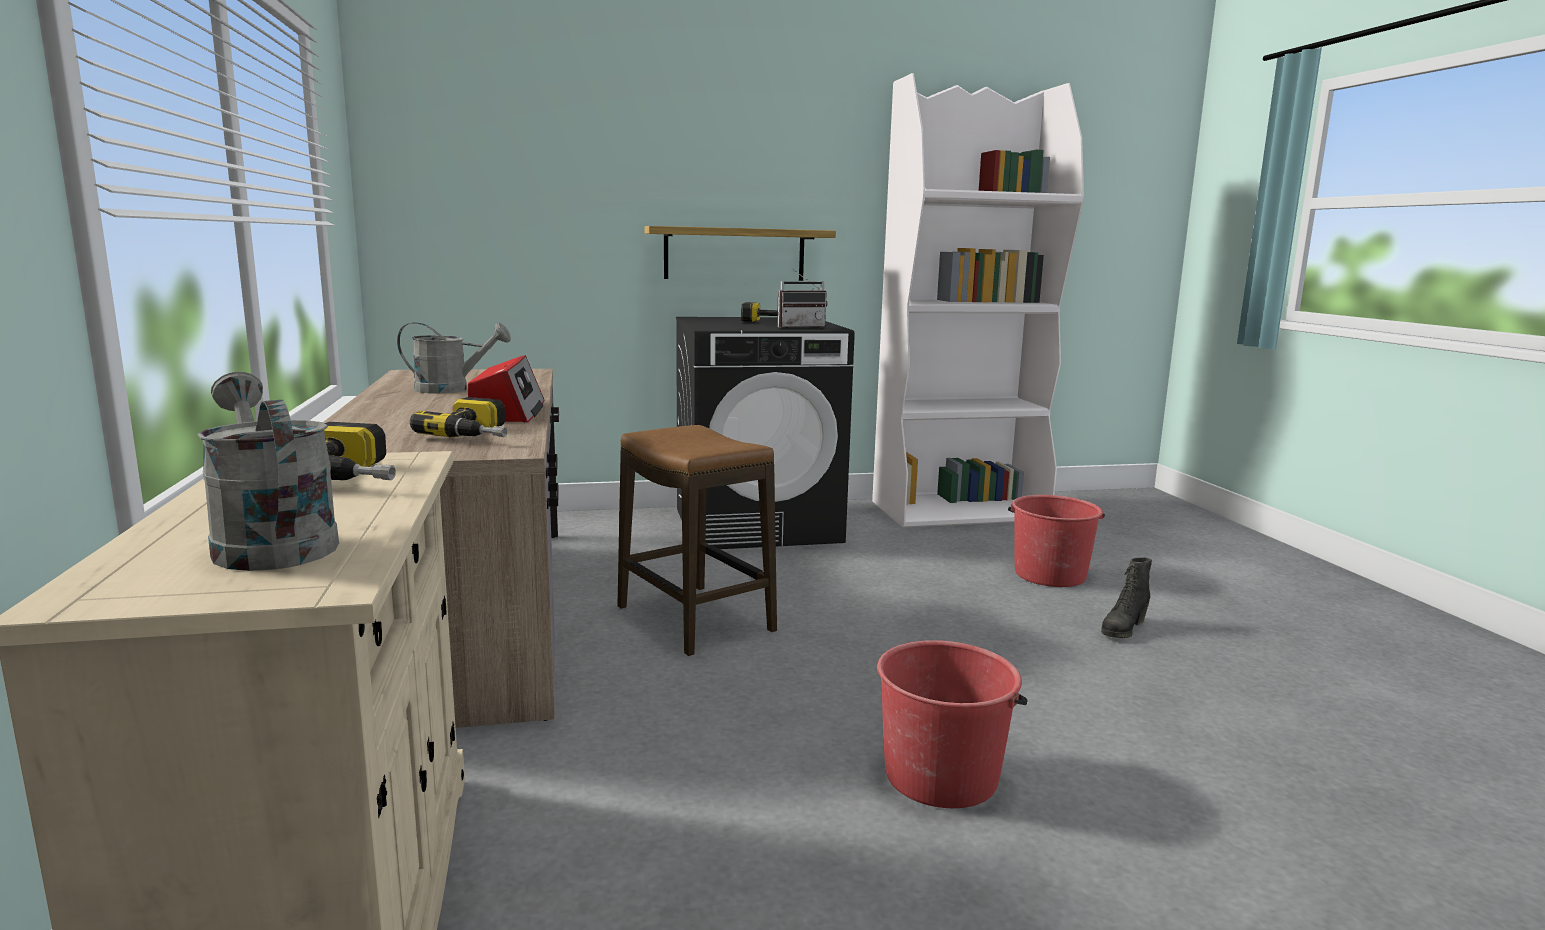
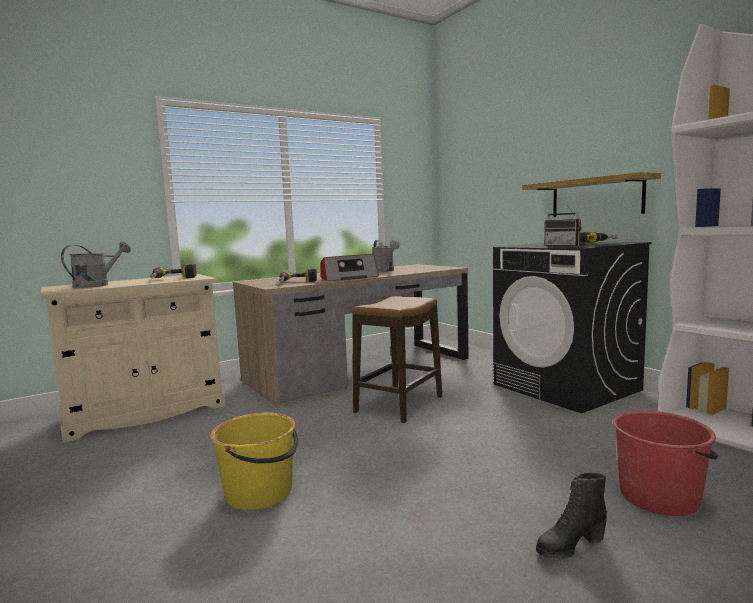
camera: 70 degrees right, 5 degrees down
(941, 776) = (260, 493): red bucket -> yellow bucket
(1122, 629) = (570, 546): black boot -> black boot turned 45 degrees counterclockwise

